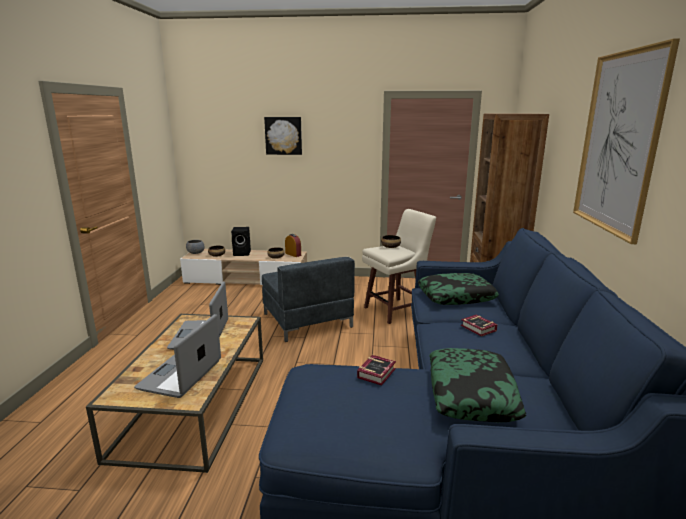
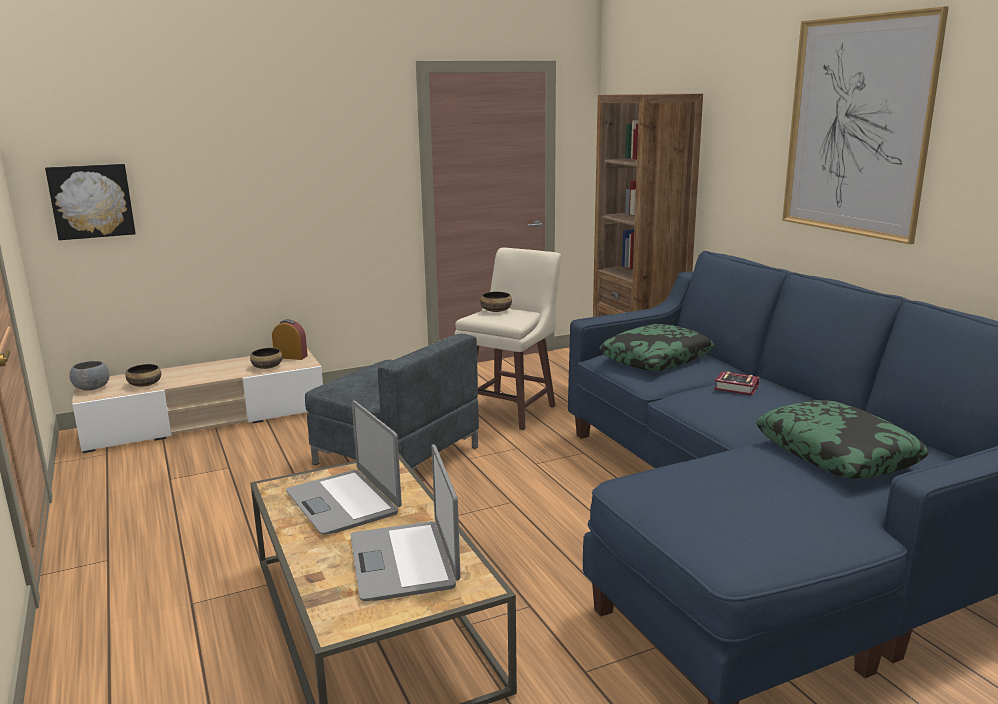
camera: 30 degrees left, 0 degrees up
(242, 253) = (192, 371): black speaker -> none
(283, 135) = (248, 142): picture -> picture (91, 201)
(378, 373) = (717, 461): book -> none

